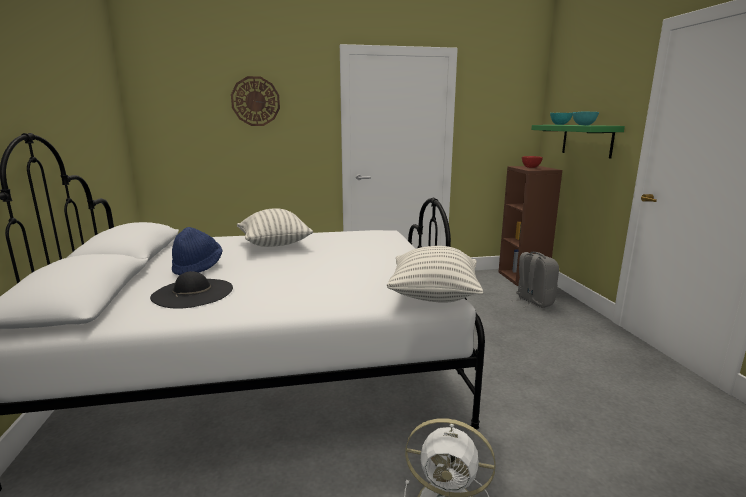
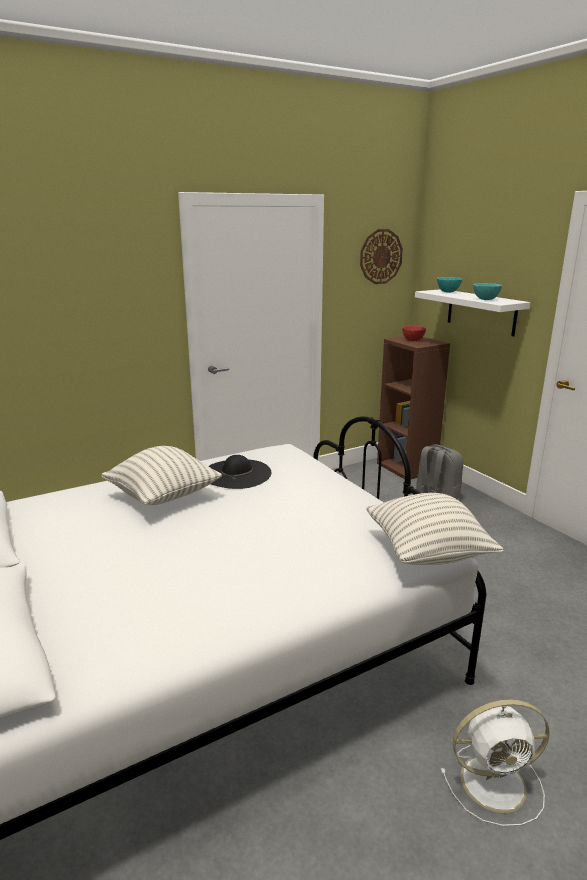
camera: 20 degrees left, 5 degrees up
(192, 293) = (135, 608): black hat -> black hat (236, 474)
(198, 267) = (95, 559): blue hat -> none
(255, 101) = (65, 277): wall clock -> wall clock (380, 256)
(587, 140) = (481, 312): green shelf -> white shelf

